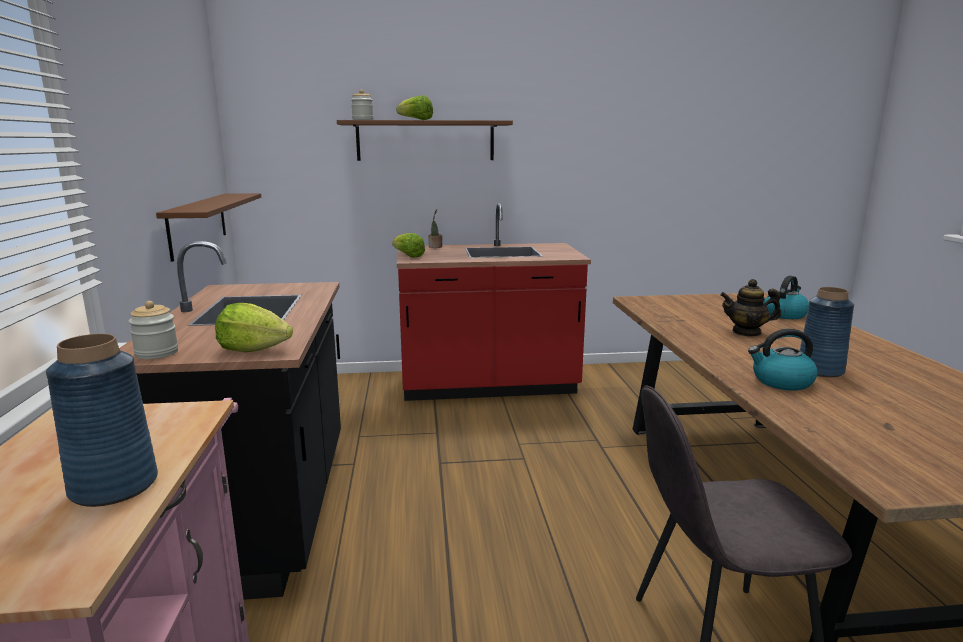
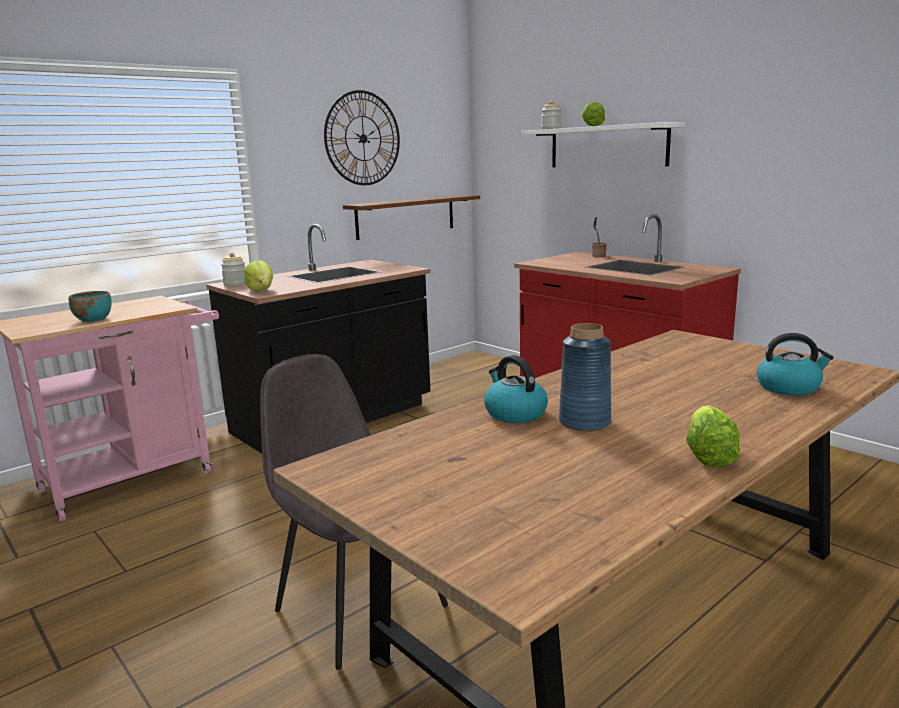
camera: 55 degrees right, 0 degrees up
(114, 486) = (93, 319): blue vase -> turquoise bowl
(159, 117) = (363, 138): none -> wall clock
(408, 256) = (544, 259): lettuce -> lettuce (708, 455)
(425, 141) = (607, 146): brown shelf -> white shelf
(746, 332) = (661, 384): teapot -> none

